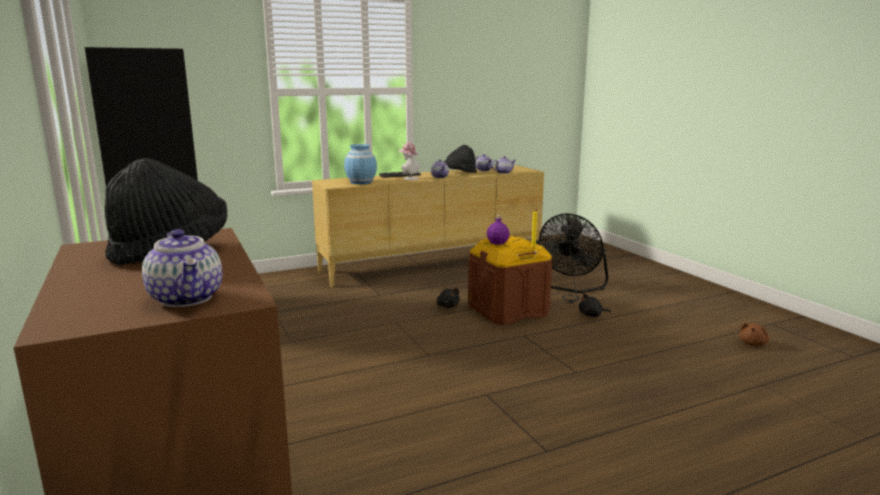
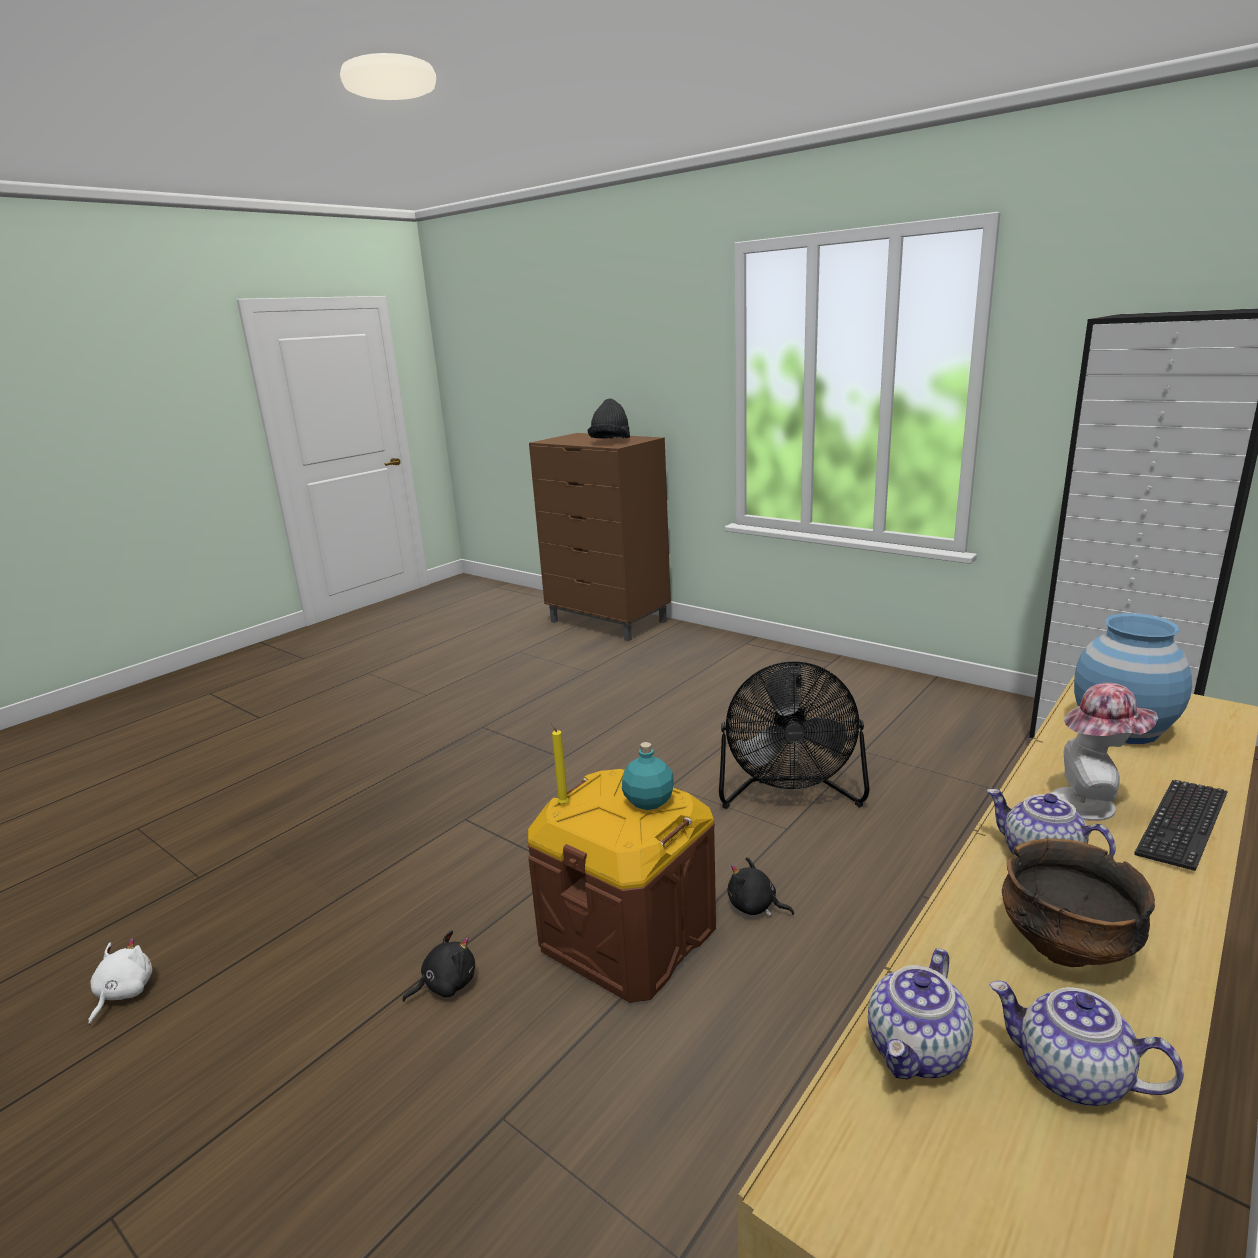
camera: 155 degrees right, 5 degrees up
(187, 298) = (560, 439): teapot -> none
(460, 173) = (1064, 946): black hat -> bowl
(498, 243) = (647, 801): purple bottle -> turquoise bottle
(567, 288) = (524, 1127): black fan -> black fan (783, 791)
(753, 343) = (123, 993): brown plush toy -> white plush toy

